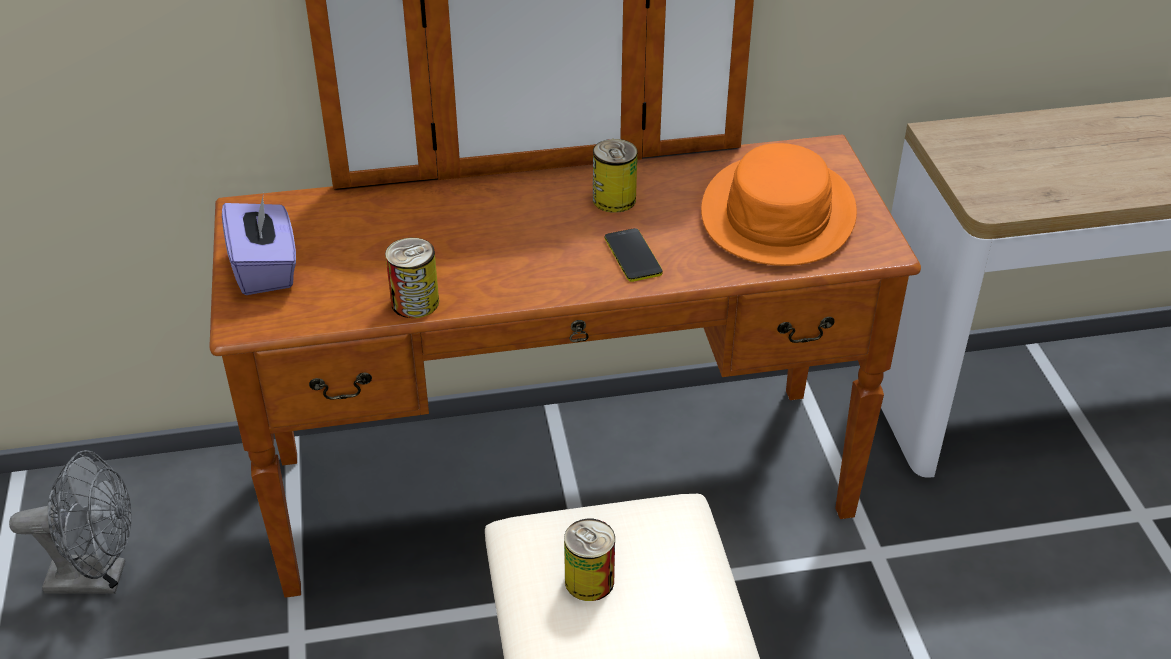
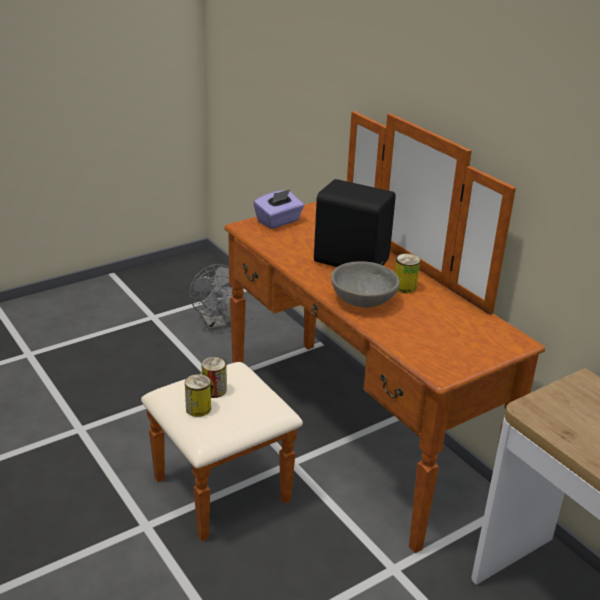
camera: 65 degrees right, 10 degrees down
(415, 302) = (284, 256): can -> can (198, 408)
(486, 227) = (350, 260): none -> black speaker
(633, 256) = (364, 300): phone -> grey bowl
(778, 213) = (441, 336): orange hat -> none

